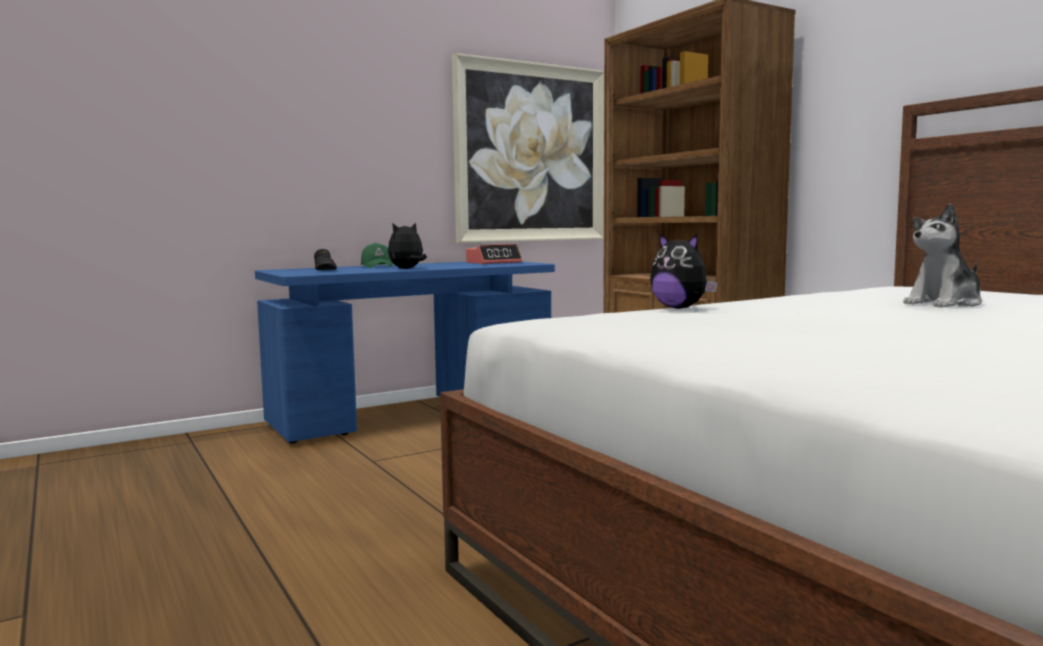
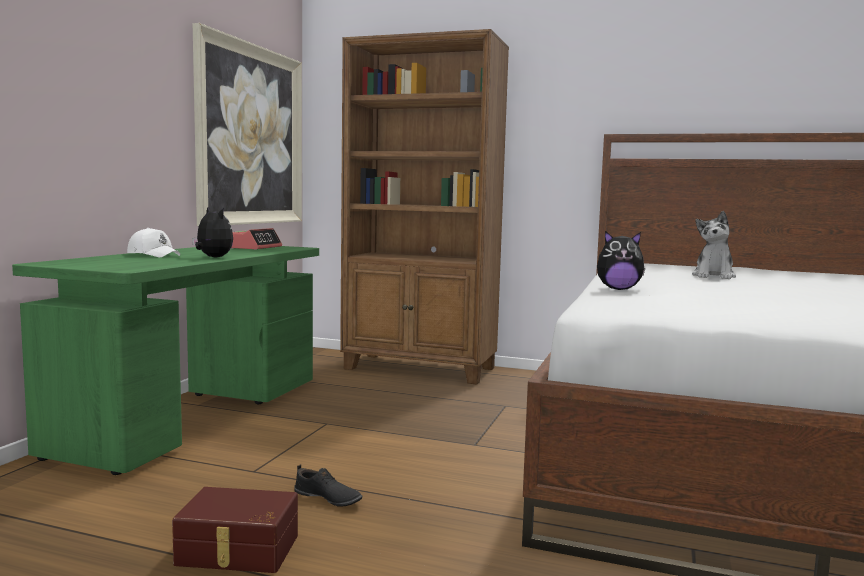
camera: 40 degrees left, 0 degrees up
(260, 508) = (237, 551): none -> brown storage box
(324, 270) = (120, 262): black shoe -> black shoe (327, 498)
(377, 266) = (154, 255): green cap -> white cap
(407, 269) = (213, 257): plush toy -> plush toy turned 120 degrees clockwise
(414, 414) = (196, 415): blue desk -> green desk

